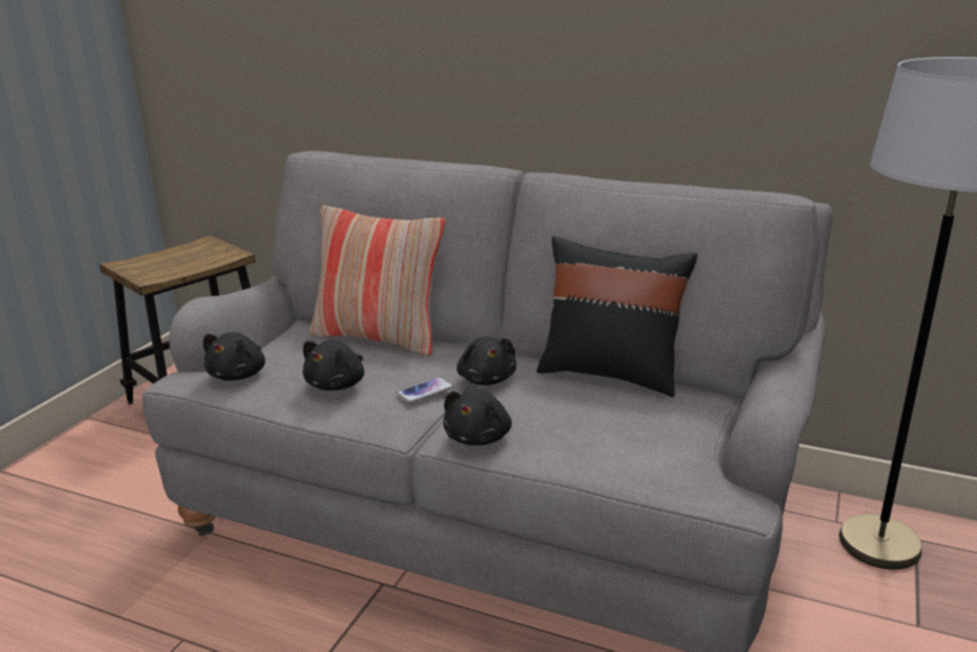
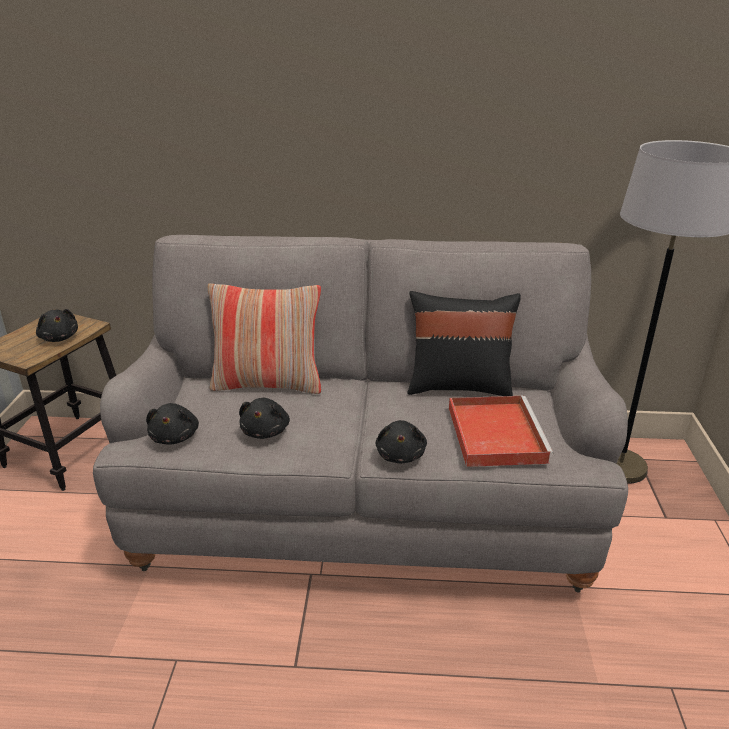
camera: 20 degrees left, 5 degrees up
(425, 391) = (336, 424): phone -> none
(486, 379) = (372, 405): black plush toy -> black plush toy (59, 338)
(615, 432) = (494, 433): none -> red tray

